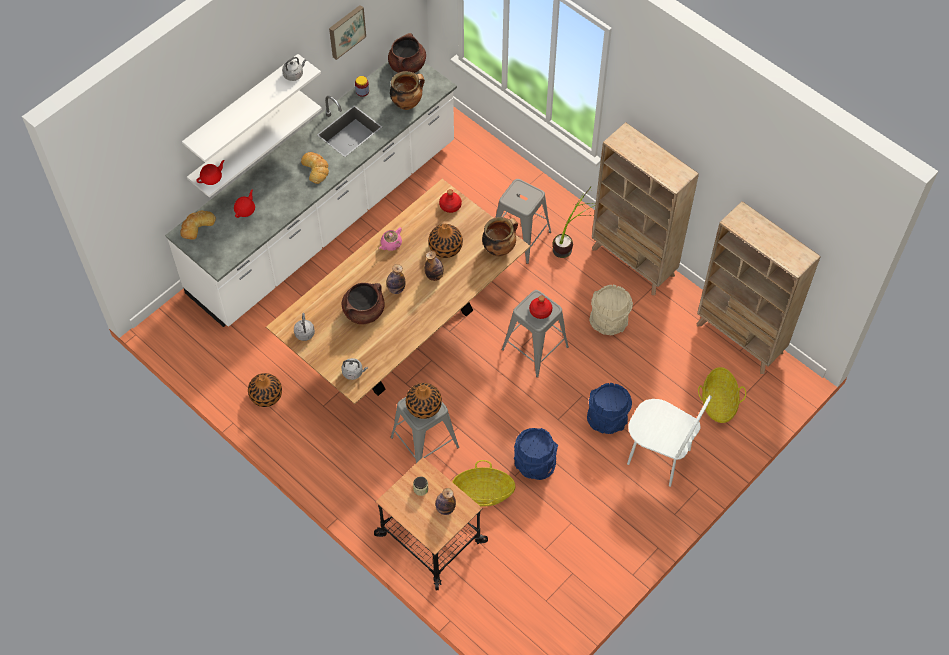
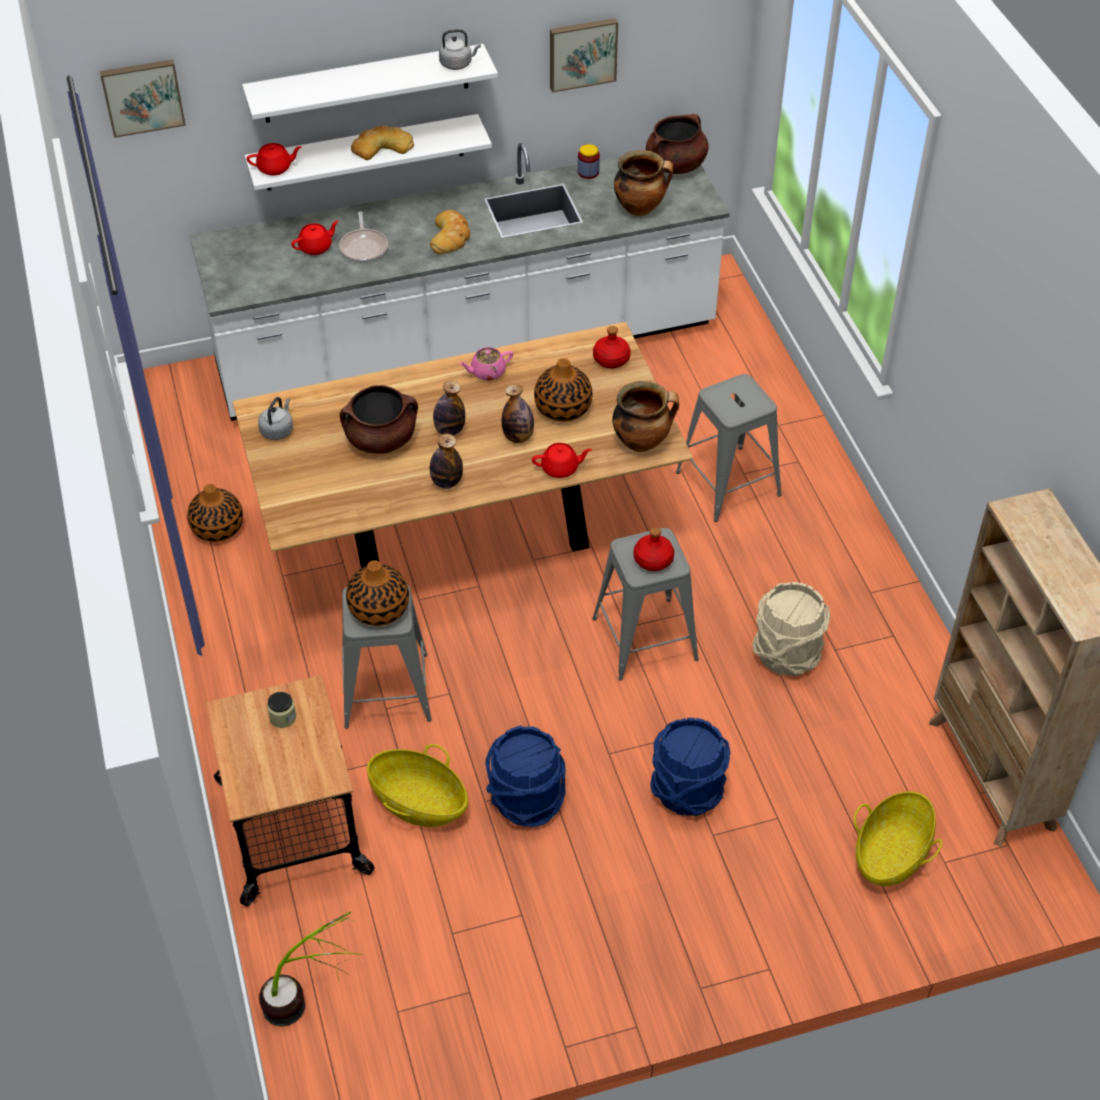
camera: 30 degrees right, 10 degrees down
(132, 176) = (142, 96): none -> picture
(196, 226) = (237, 240): bread -> bread (381, 147)
(272, 197) = (364, 247): none -> frying pan
(354, 372) = (303, 509): grey kettle -> none
(445, 508) = (297, 763): bottle -> bottle (446, 482)
(469, 284) = (560, 468): none -> red teapot
(570, 242) = (801, 522): potted plant -> potted plant (309, 1001)
(633, 262) = (883, 589): beige bookcase -> none
(658, 457) = (733, 887): white chair -> none

